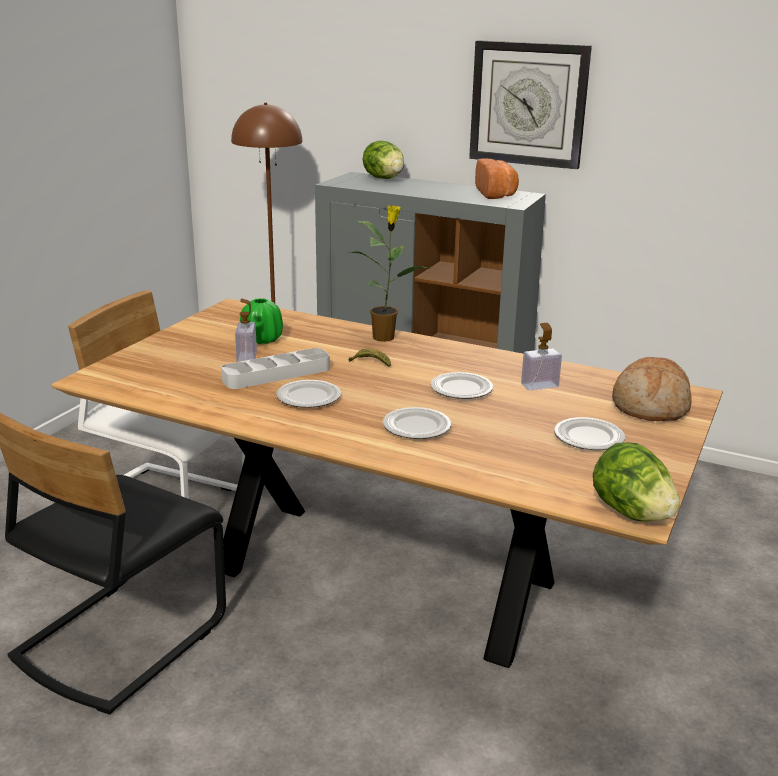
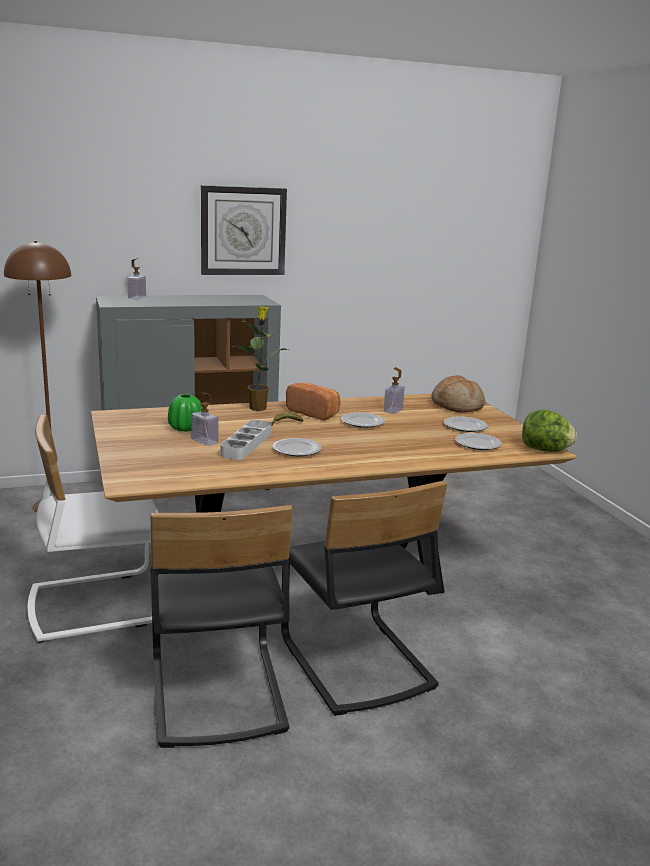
camera: 45 degrees left, 5 degrees down
(276, 688) = (354, 663): none -> black chair
(384, 178) = (137, 297): lettuce -> soap dispenser
(417, 427) = (386, 446): plate -> plate (478, 444)
(497, 194) = (238, 298): bread -> bread (315, 413)

